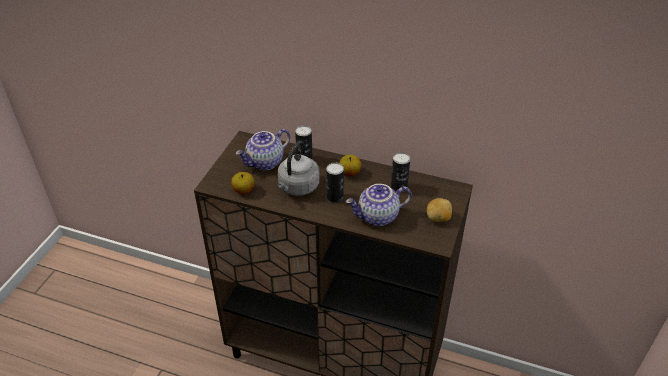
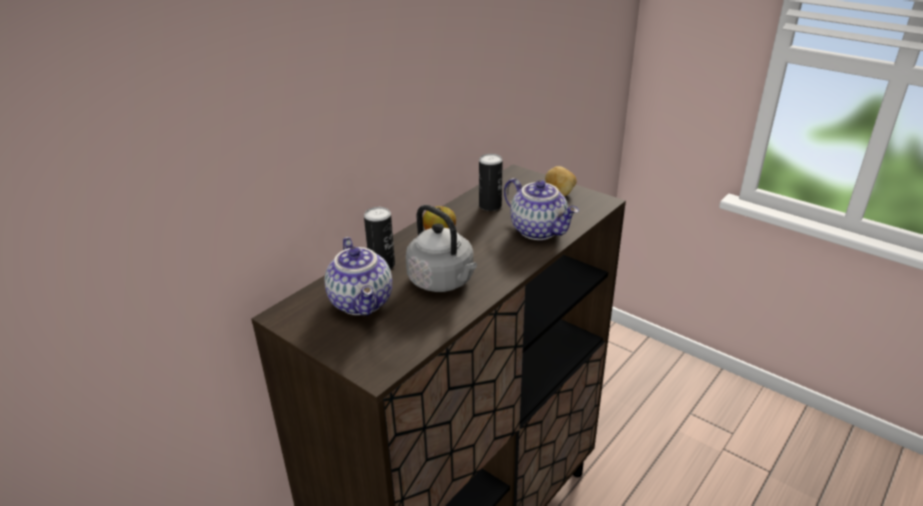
camera: 70 degrees left, 10 degrees down
(244, 190) = (416, 335): apple -> none
(335, 197) = (483, 254): can -> none
(378, 217) = (539, 230): teapot -> teapot turned 45 degrees counterclockwise

